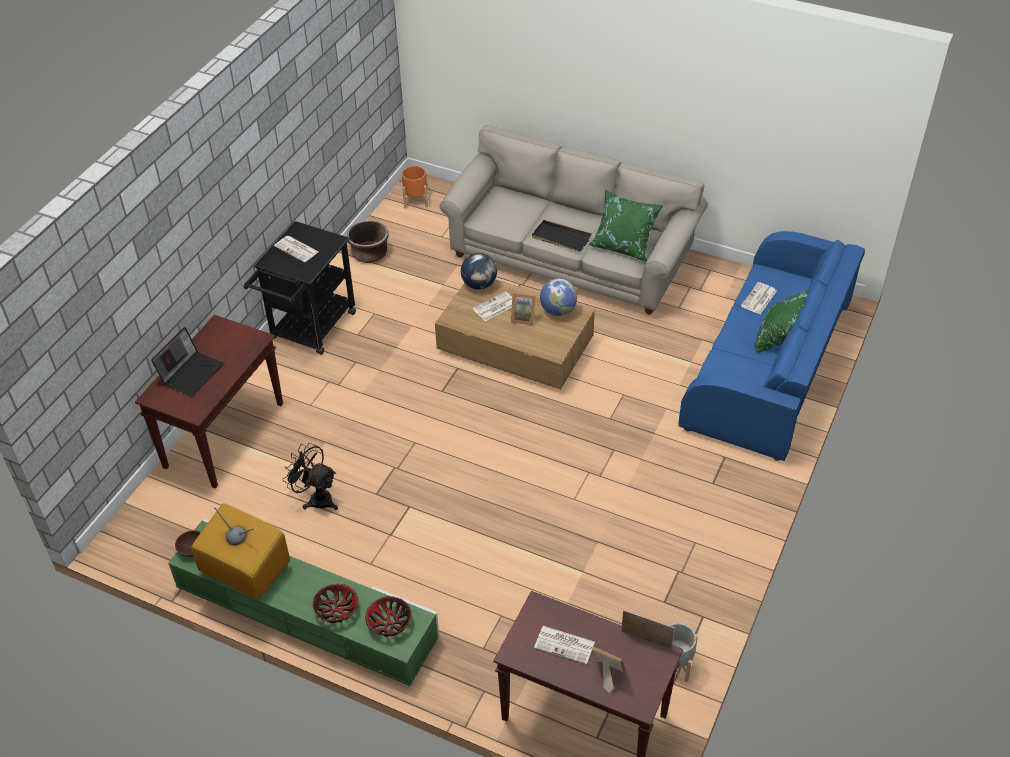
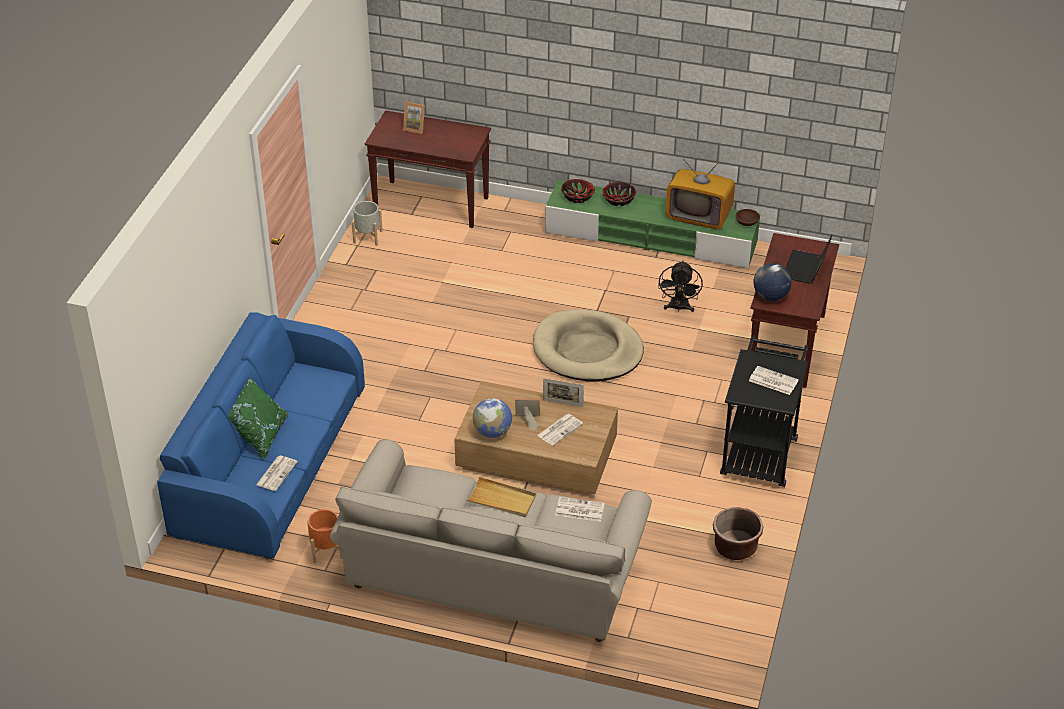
camera: 170 degrees right, 5 degrees down
(316, 498) = (679, 308): black fan -> black fan turned 75 degrees clockwise
(416, 200) = (710, 633): orange planter -> orange planter (326, 550)
(435, 454) = (587, 350): none -> beige dog bed
(479, 285) = (583, 452): globe -> globe (770, 296)
(561, 238) = (502, 500): black tray -> beige tray
(565, 645) = (444, 138): newspaper -> newspaper (579, 510)
(623, 245) = (428, 494): green pillow -> none
(646, 639) = (389, 145): picture frame -> picture frame (563, 403)

